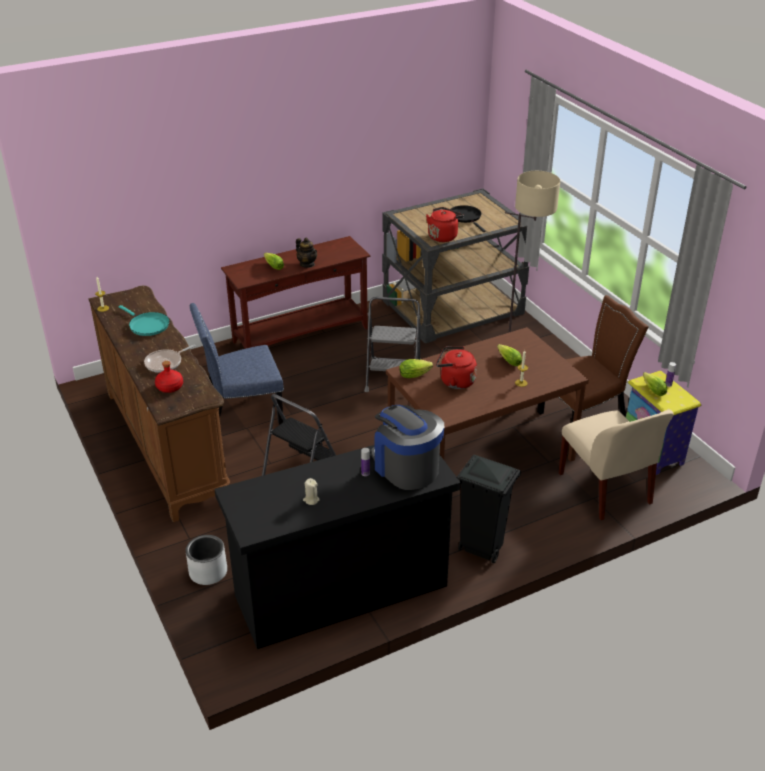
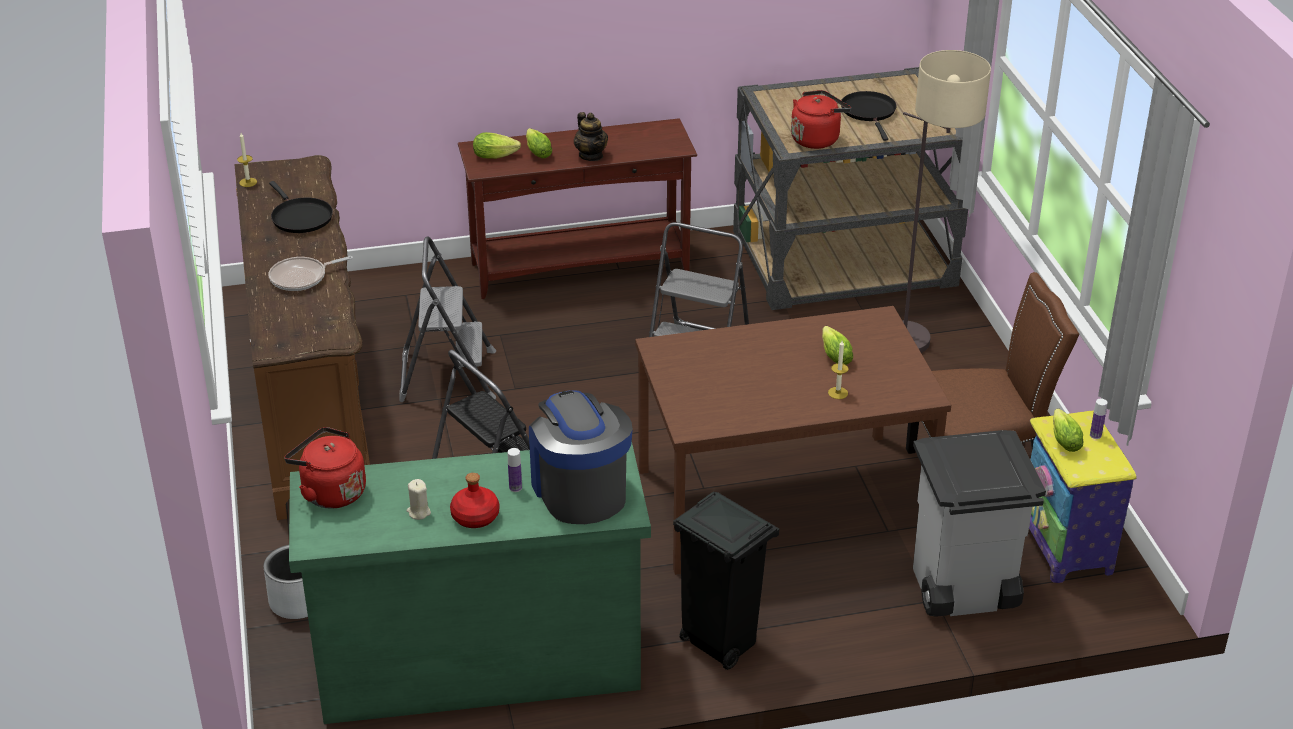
camera: 15 degrees right, 0 degrees up
(147, 325) = (300, 217): turquoise frying pan -> black frying pan
(170, 387) = (292, 314): red bottle -> red bottle (475, 517)
(243, 413) = (443, 375): blue chair -> grey step ladder
(339, 587) = (479, 659): black dresser -> green dresser
(416, 374) = (678, 354): lettuce -> lettuce (497, 155)
(455, 381) = (734, 374): red kettle -> red kettle (330, 492)
(606, 490) = (962, 591): beige chair -> grey trash can

